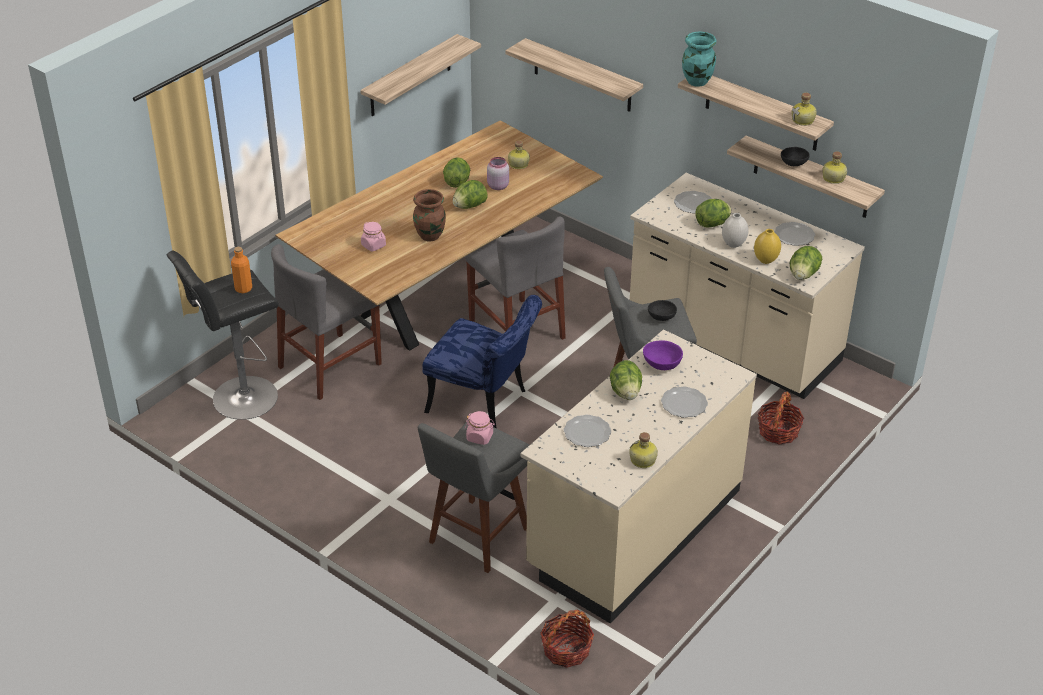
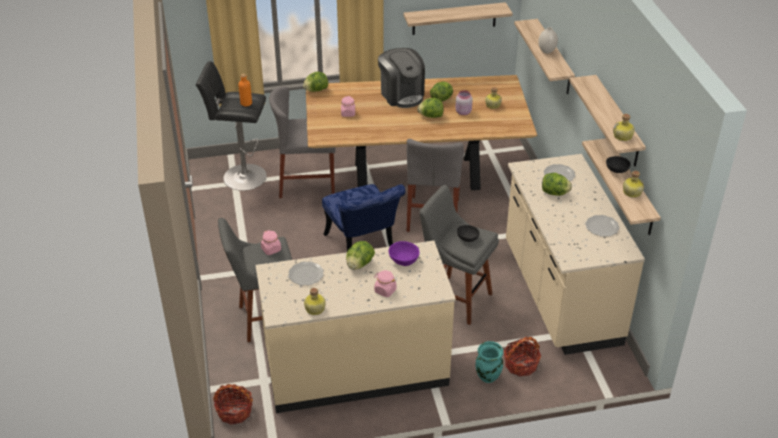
camera: 40 degrees right, 0 degrees up
(406, 197) = (401, 95): none -> coffee machine
(430, 236) = (385, 123): brown vase -> none
(684, 403) = (385, 290): plate -> pink jar
(697, 82) = (584, 82): turquoise vase -> turquoise vase (487, 377)
(733, 244) = (551, 212): white vase -> white vase (546, 51)
(766, 260) = (560, 232): yellow vase -> none
(803, 275) = (573, 255): lettuce -> lettuce (316, 90)

